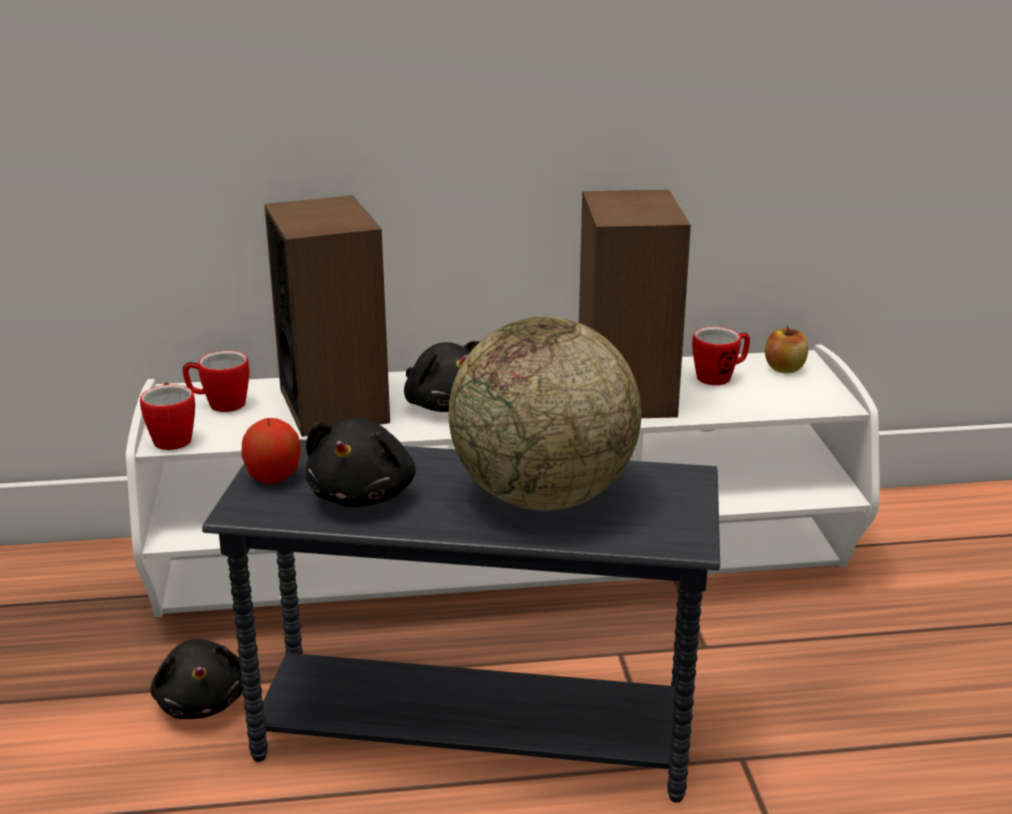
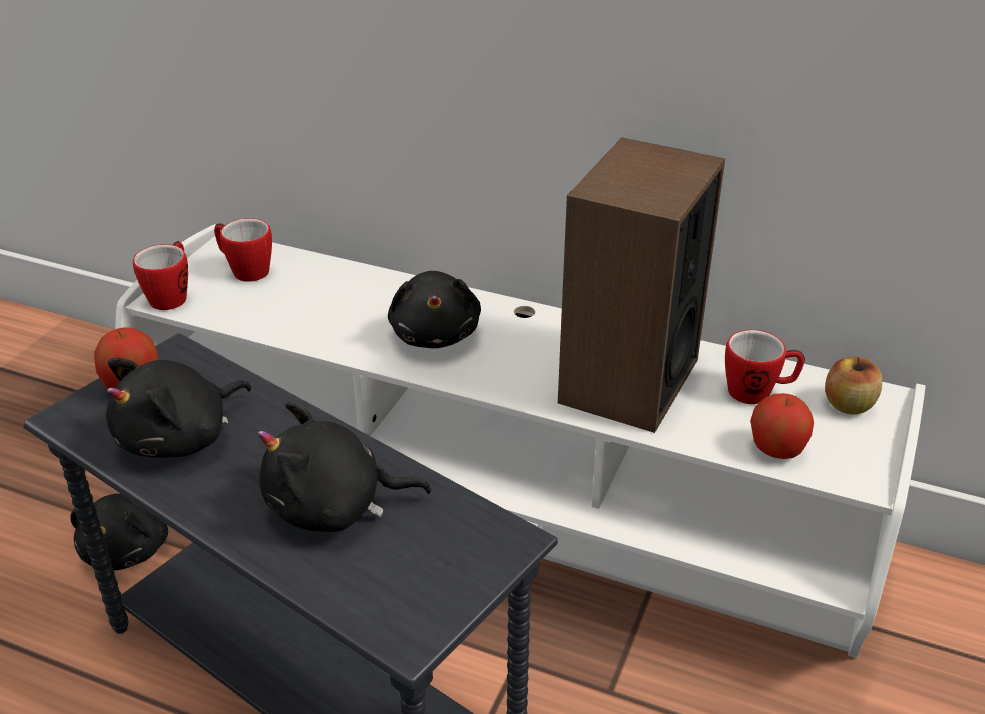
camera: 30 degrees right, 10 degrees up
(334, 405) = (337, 302): speaker -> none
(543, 496) = (334, 507): globe -> black plush toy
(767, 404) = (777, 450): none -> apple

